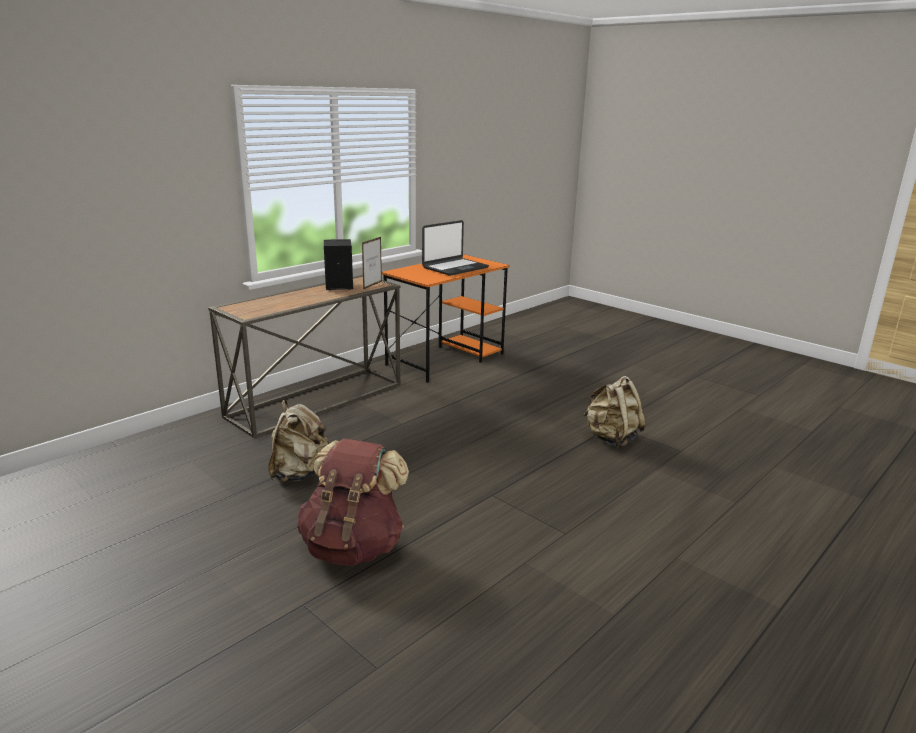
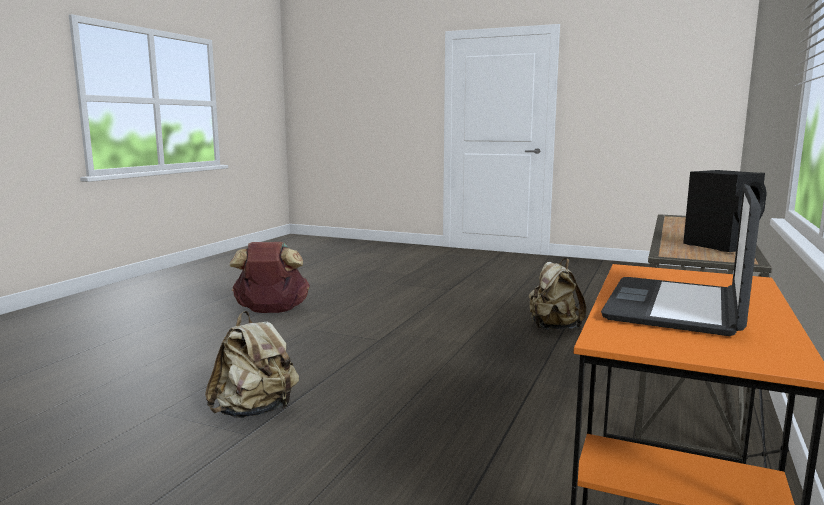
camera: 160 degrees right, 10 degrees down
(353, 546) = (452, 306): brown backpack -> brown backpack (271, 311)
(372, 285) = (681, 251): picture frame -> none

